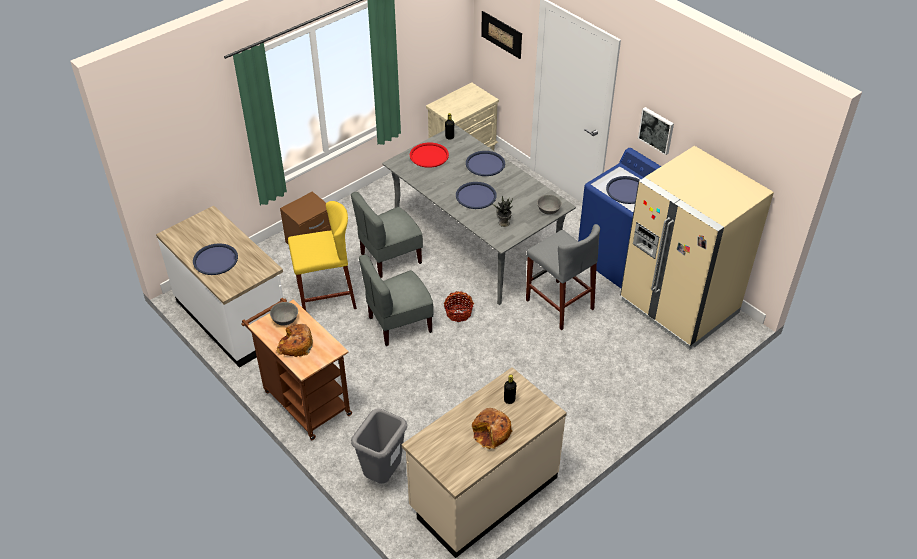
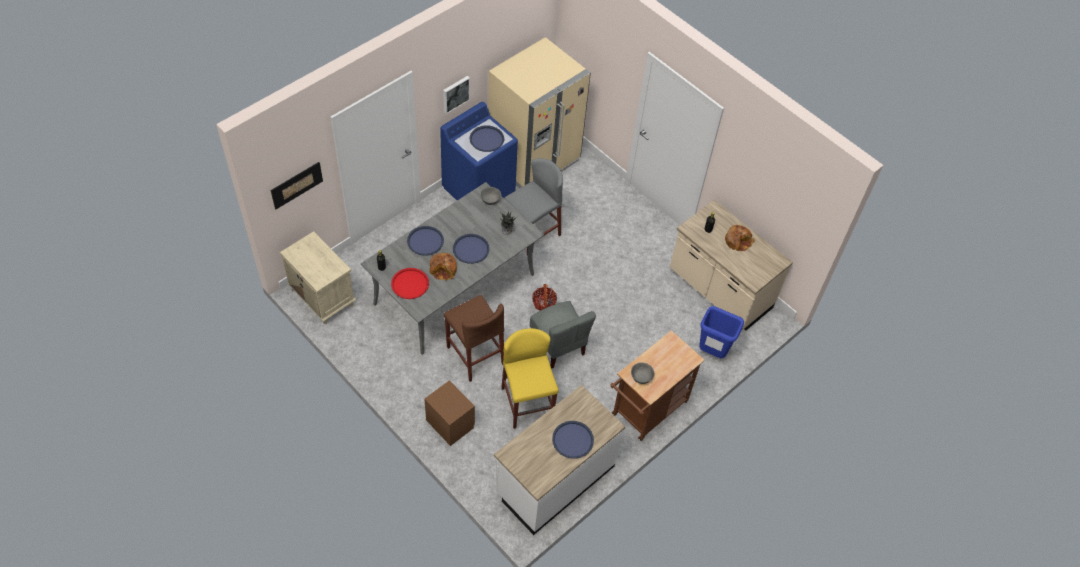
camera: 95 degrees left, 10 degrees up
(295, 345) = (669, 367): bread -> bread (443, 269)
(383, 474) = (712, 352): grey trash can -> blue trash can
(390, 258) = (475, 355): grey chair -> brown stool

